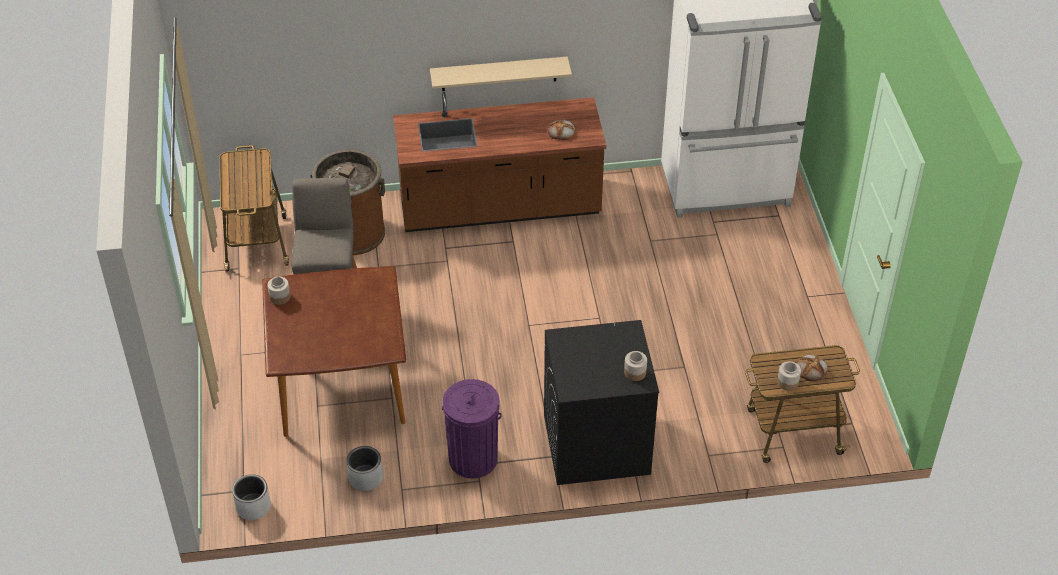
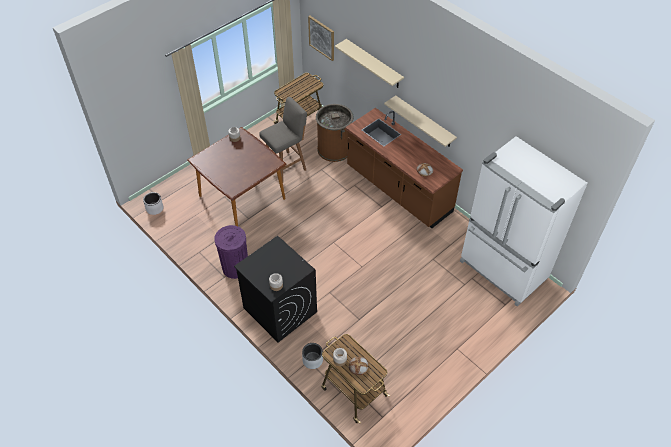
camera: 55 degrees right, 5 degrees up
(237, 72) = (322, 37): none -> picture
(365, 478) = (196, 236): grey planter -> grey planter (312, 360)
(372, 45) = (374, 64): none -> beige shelf

